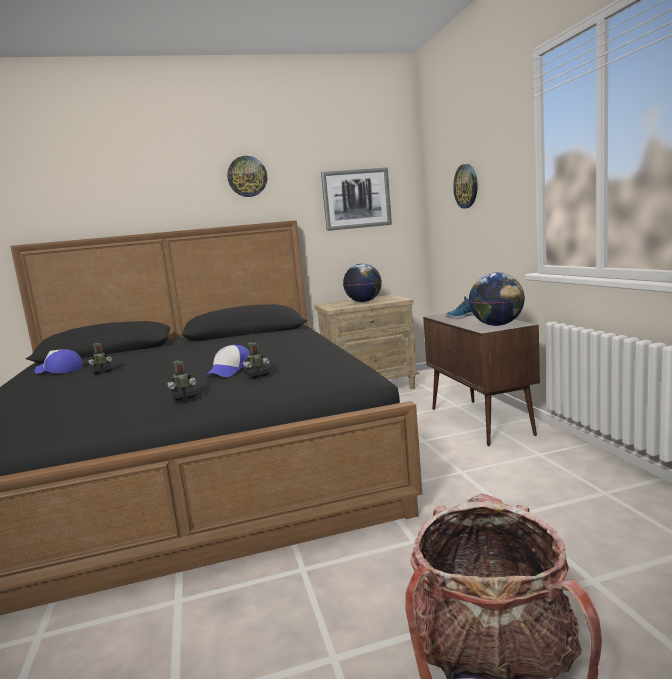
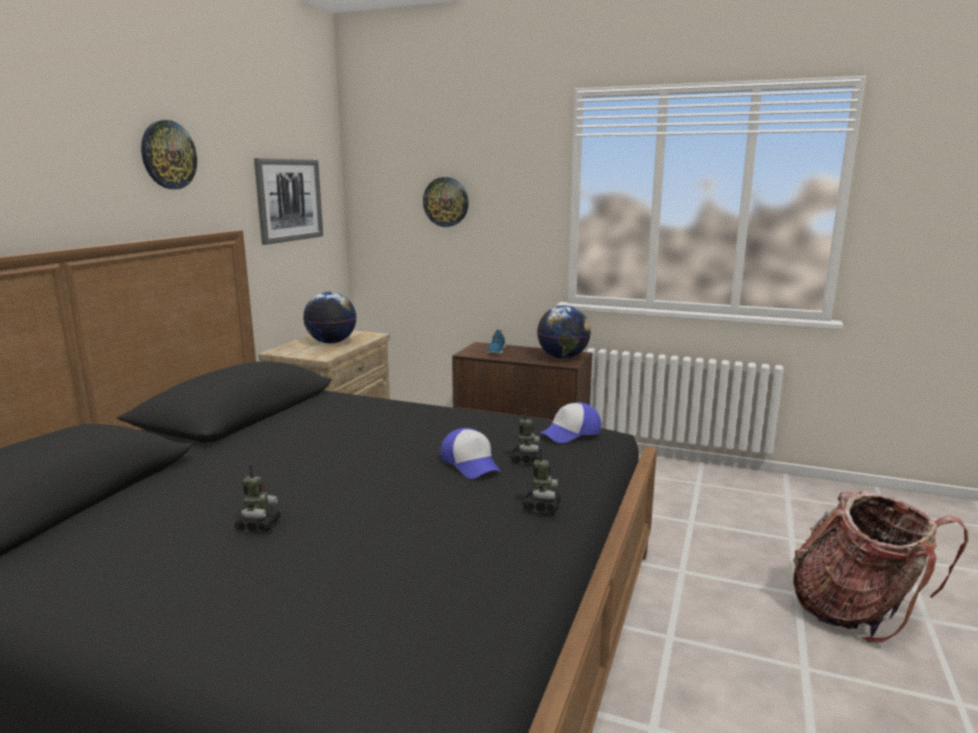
camera: 55 degrees left, 5 degrees up
(59, 370) = (128, 556): cap -> cap (571, 433)

